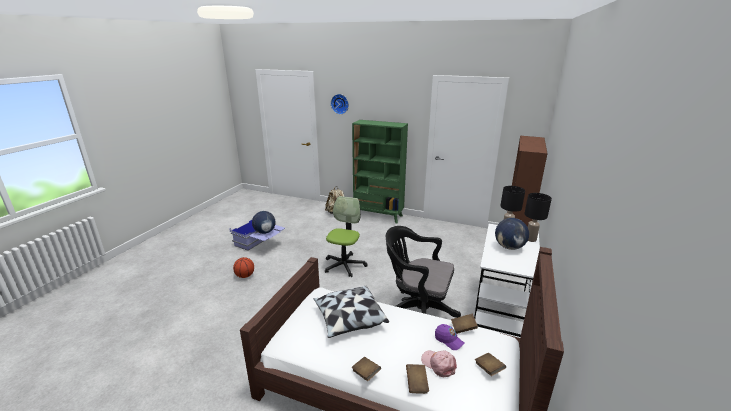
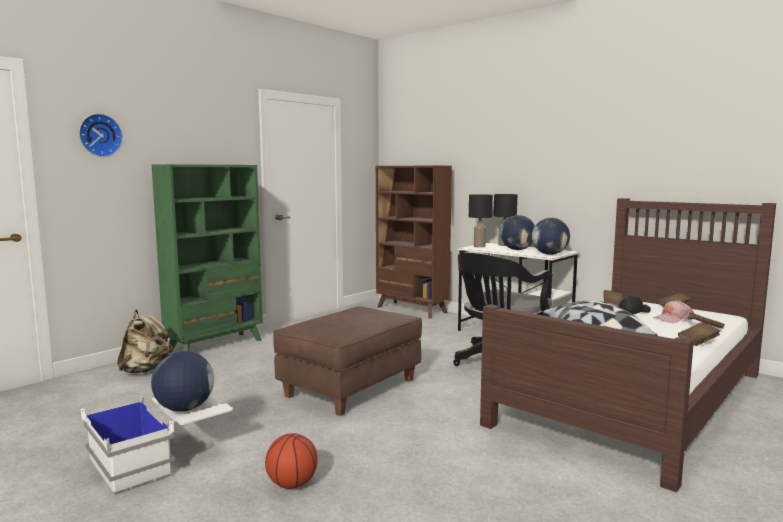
camera: 70 degrees left, 15 degrees down
(260, 245) = (162, 458): blue storage box -> white storage box
(344, 265) = (351, 388): office chair -> brown ottoman
(448, 340) = (634, 312): purple cap -> black cap
(501, 263) = (549, 254): none -> globe

